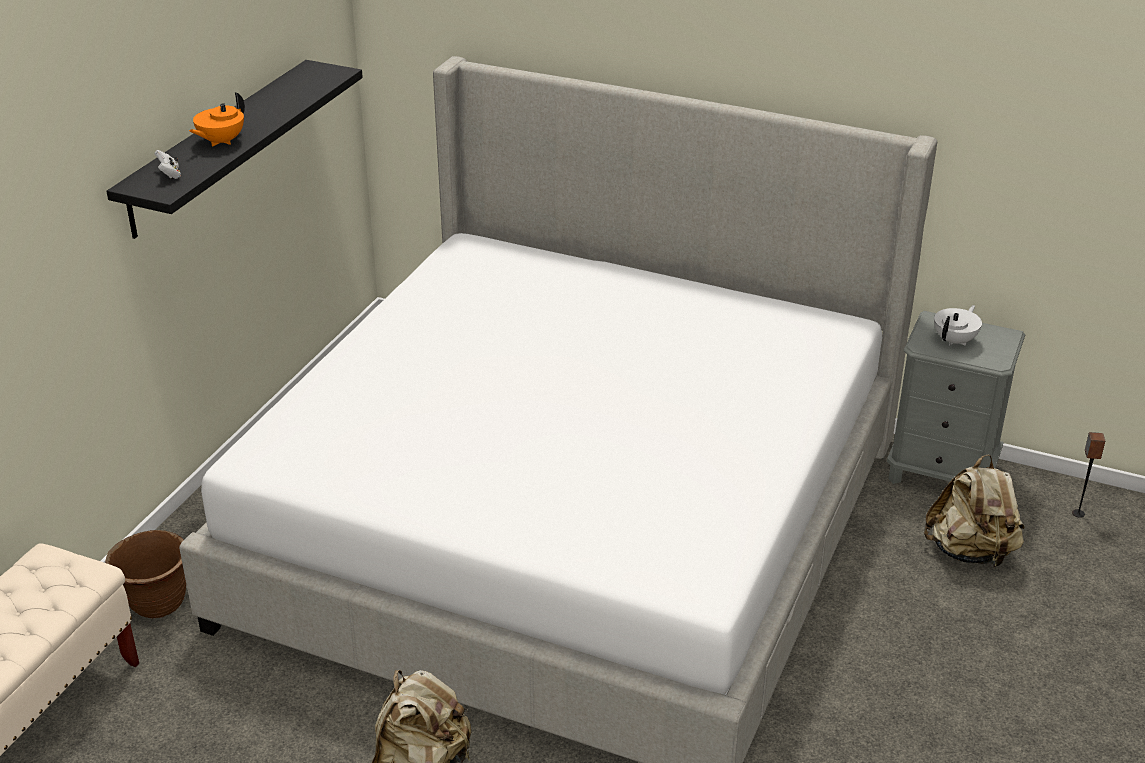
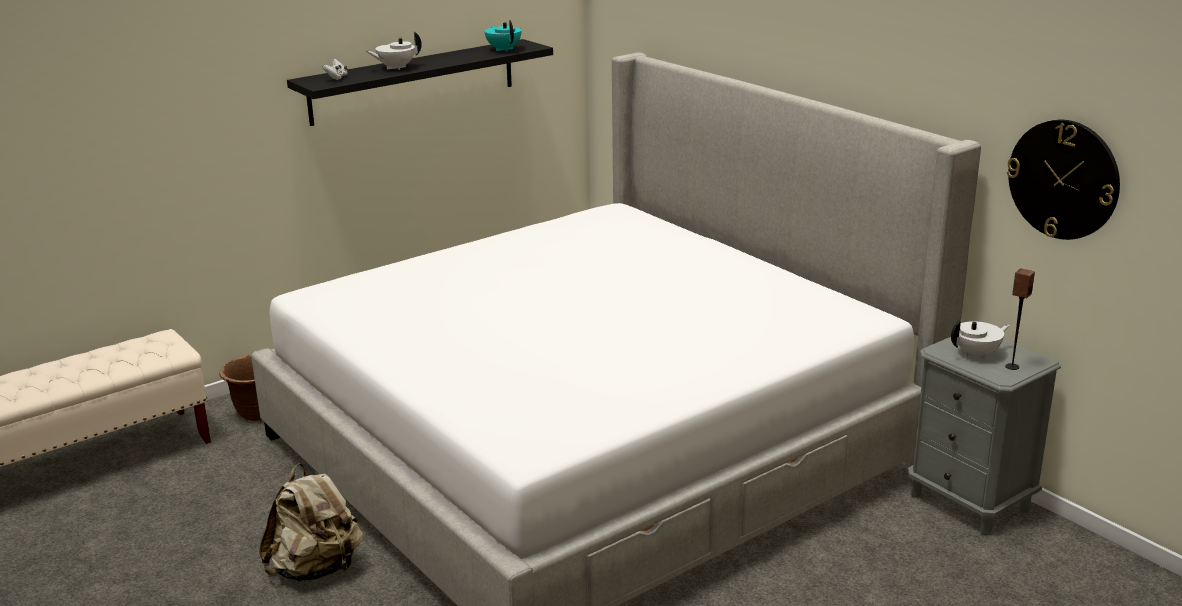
camera: 30 degrees right, 10 degrees down
(220, 142) = (396, 68): orange teapot -> white teapot
(309, 83) = (504, 49): none -> turquoise teapot
(971, 552) = (938, 569): beige backpack -> none
(1026, 165) = (1063, 179): none -> wall clock
(1078, 513) = (1087, 572): speaker -> speaker (1011, 366)

